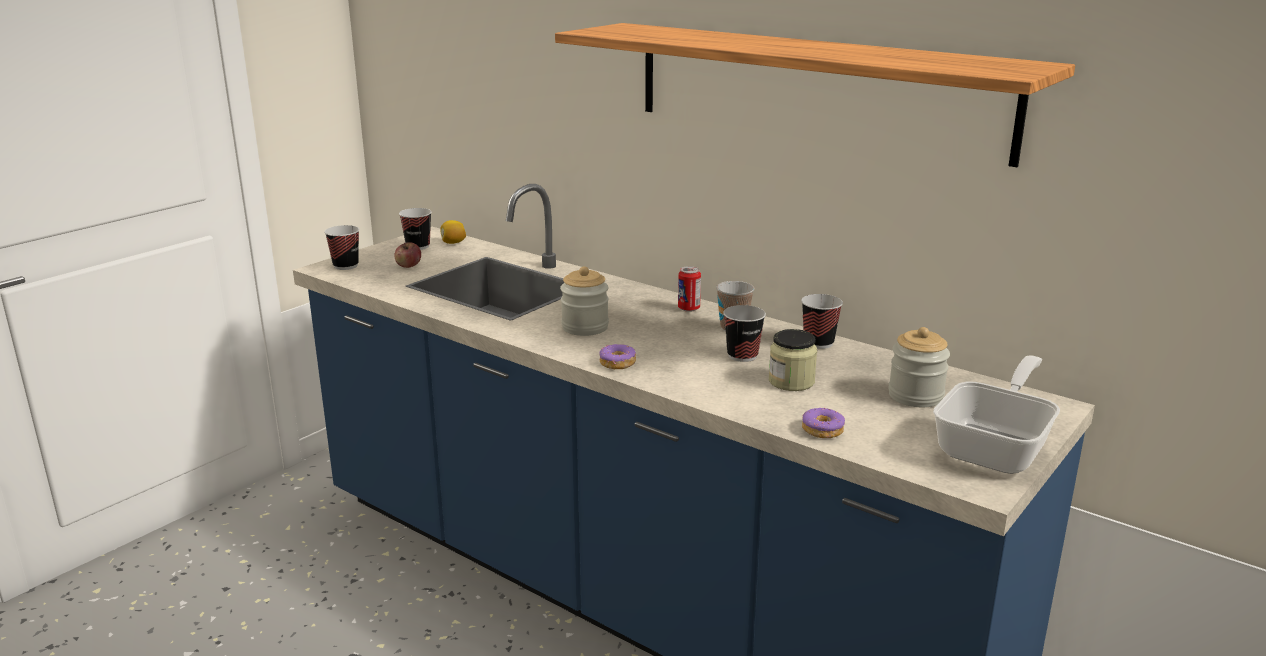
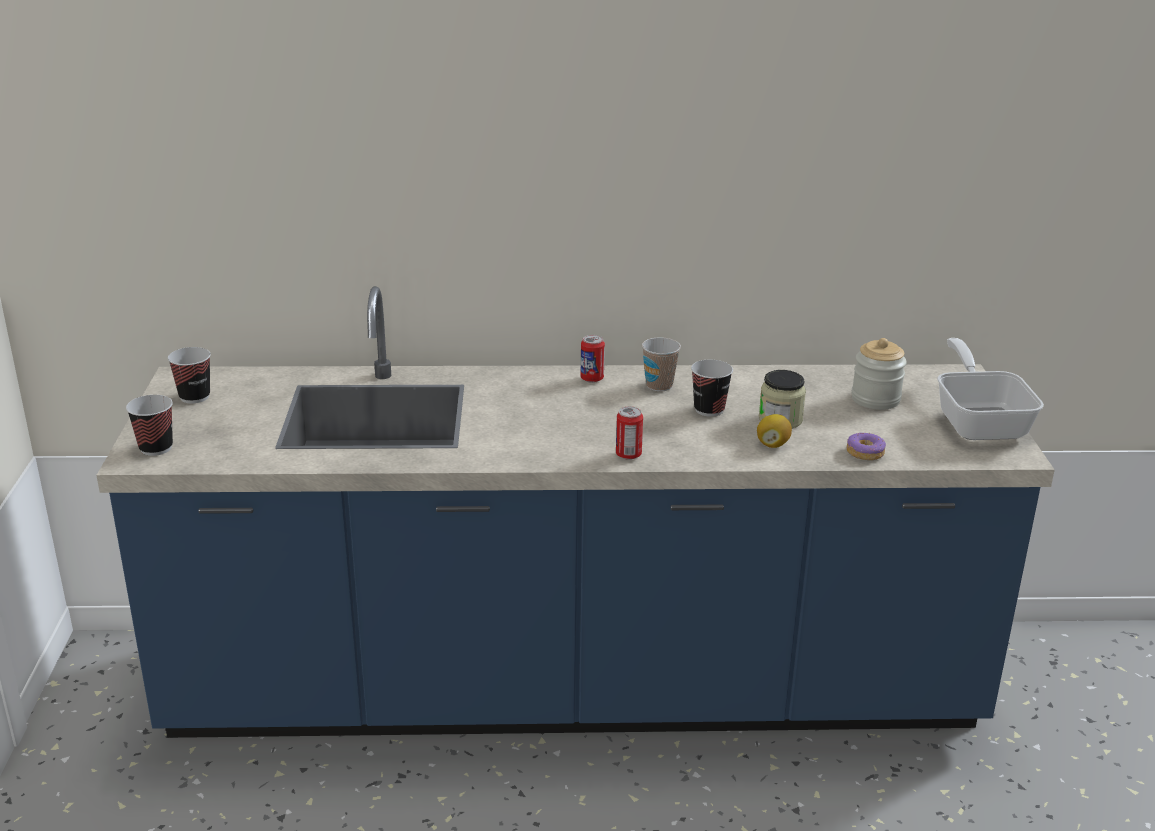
camera: 40 degrees left, 5 degrees up
(408, 266) = (232, 424): apple -> none
(453, 243) = (228, 380): lemon -> lemon (772, 444)
(585, 327) = (538, 430): jar -> none
(617, 363) = (628, 455): donut -> can
(814, 89) = (707, 135): shelf -> none
(818, 343) = (743, 377): cup -> none

